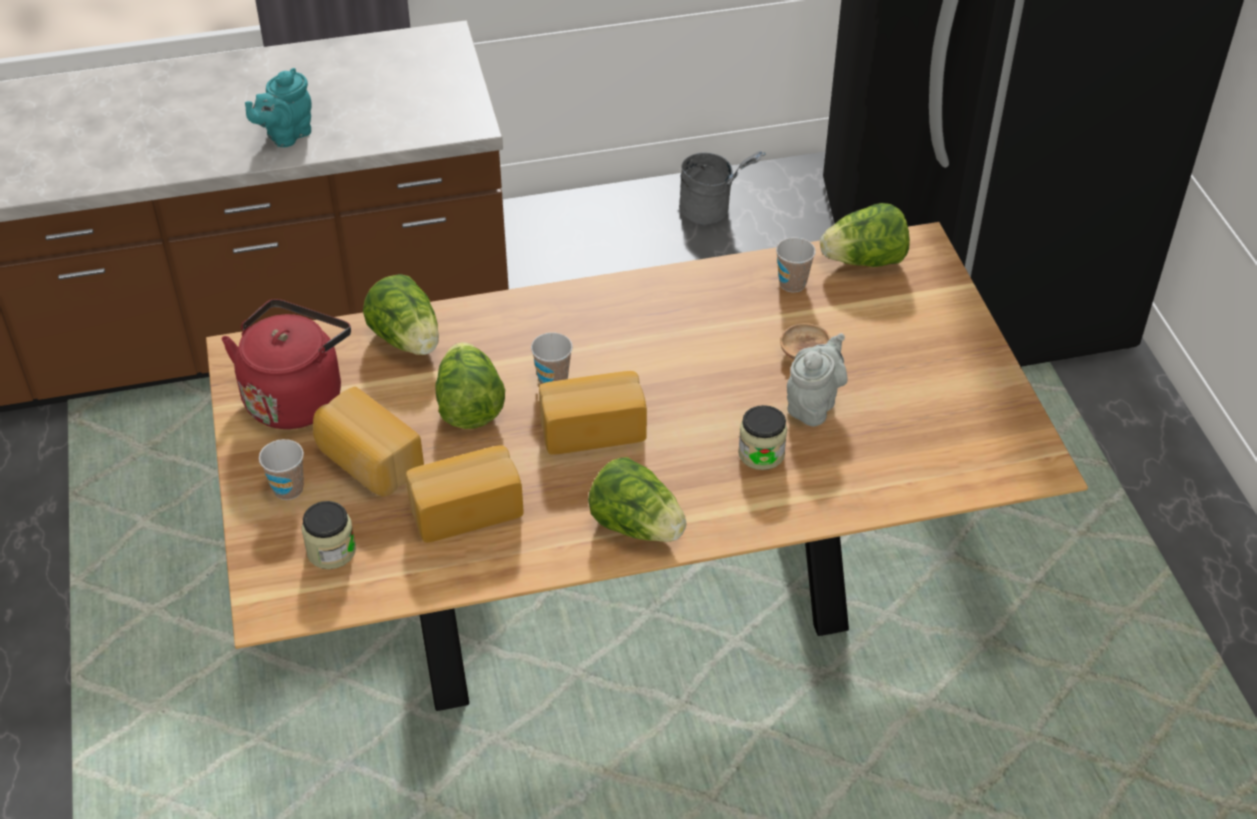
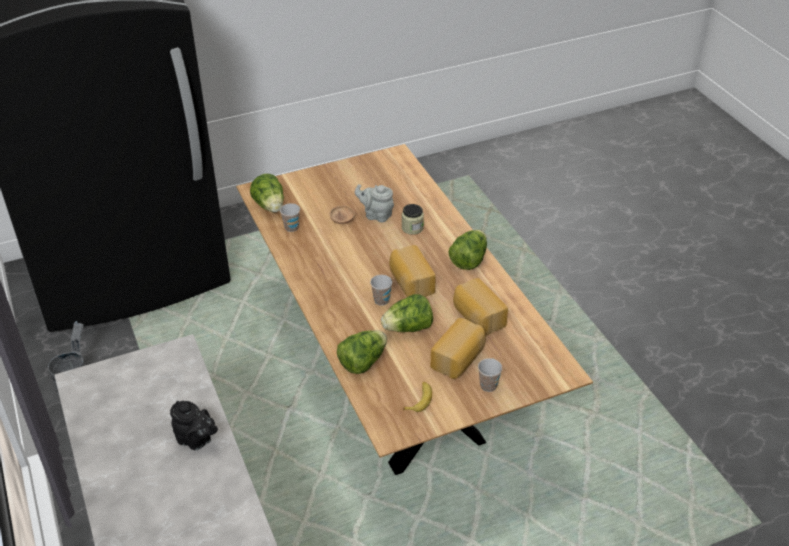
camera: 100 degrees left, 5 degrees down
(286, 135) = (196, 440): turquoise teapot -> black teapot
(296, 396) = (419, 399): red kettle -> banana
(331, 551) = (522, 359): jar -> none

